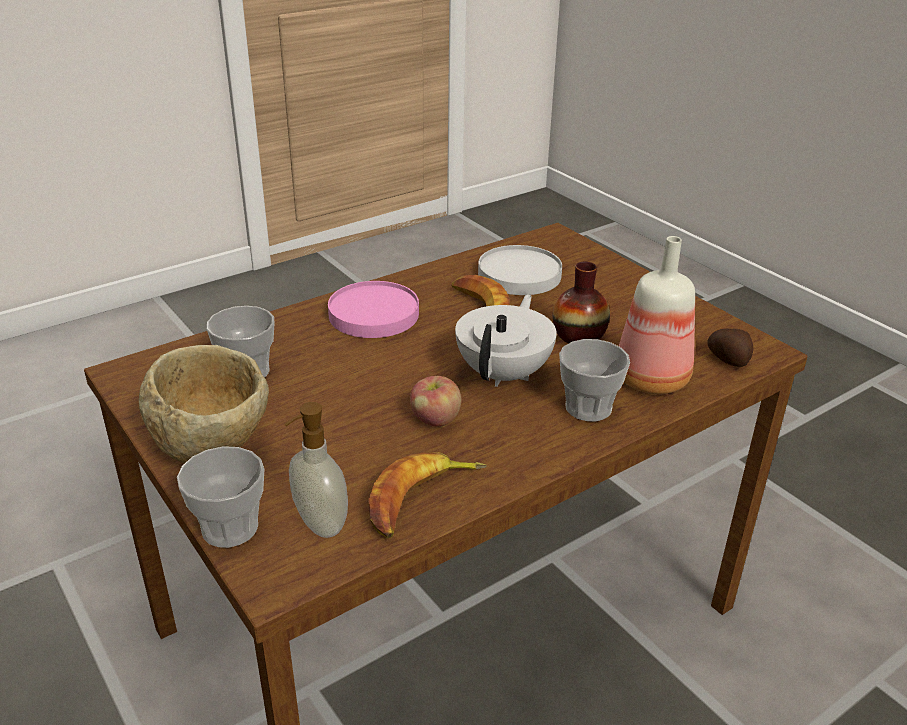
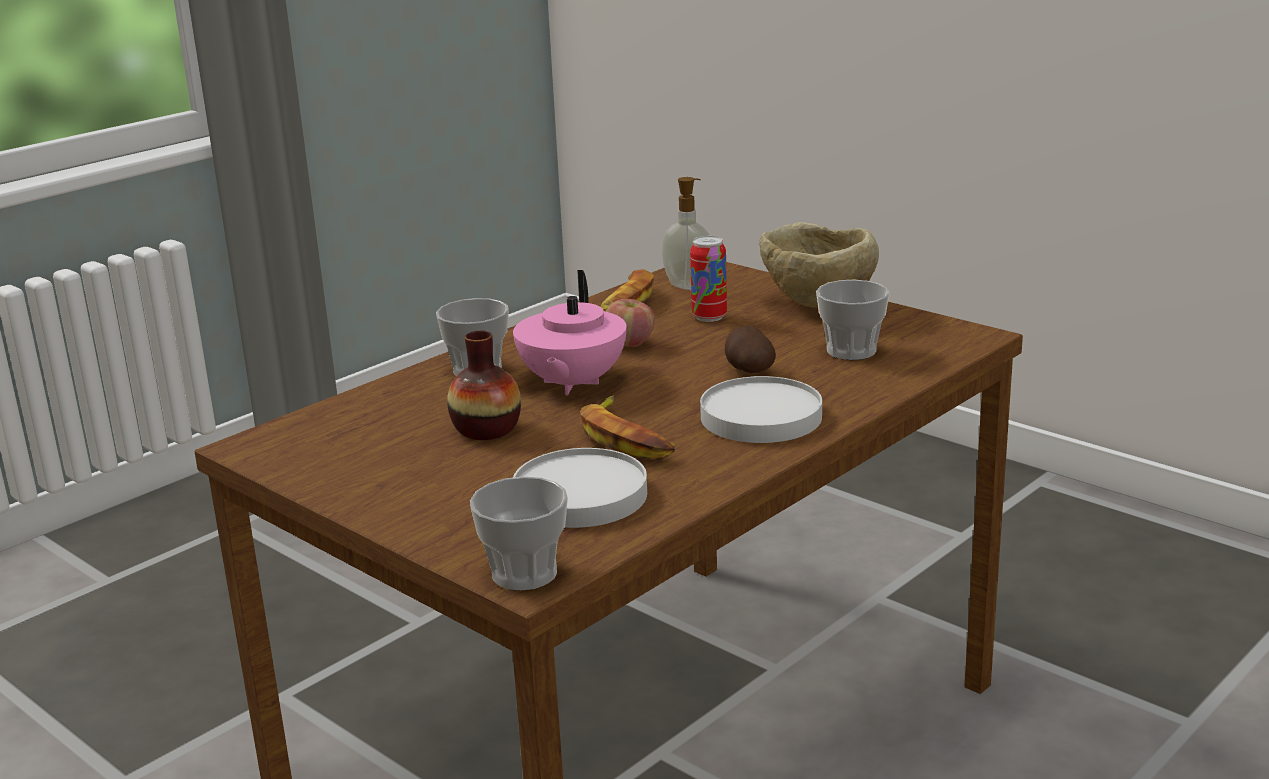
camera: 170 degrees right, 10 degrees down
(230, 528) = (754, 277): cup -> cup (524, 574)
(335, 450) = (709, 317): none -> can
(374, 314) = (760, 417): pink plate -> white plate
(505, 373) = (571, 384): white teapot -> pink teapot
(650, 378) = (405, 400): bottle -> none
(729, 360) = (302, 428): potato -> potato (747, 370)

